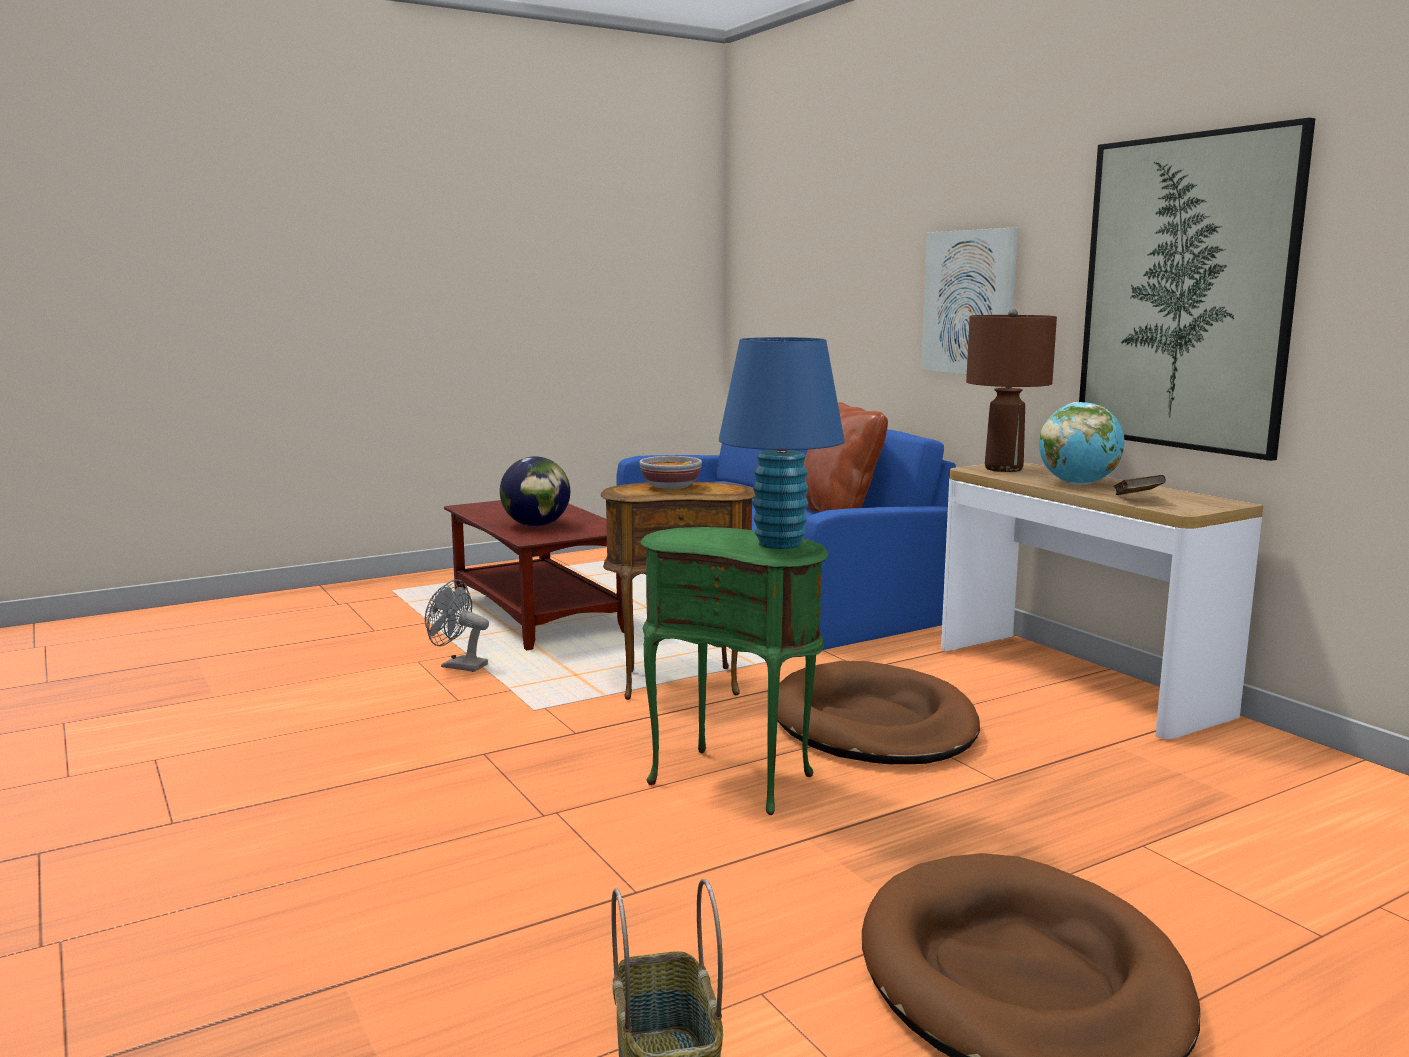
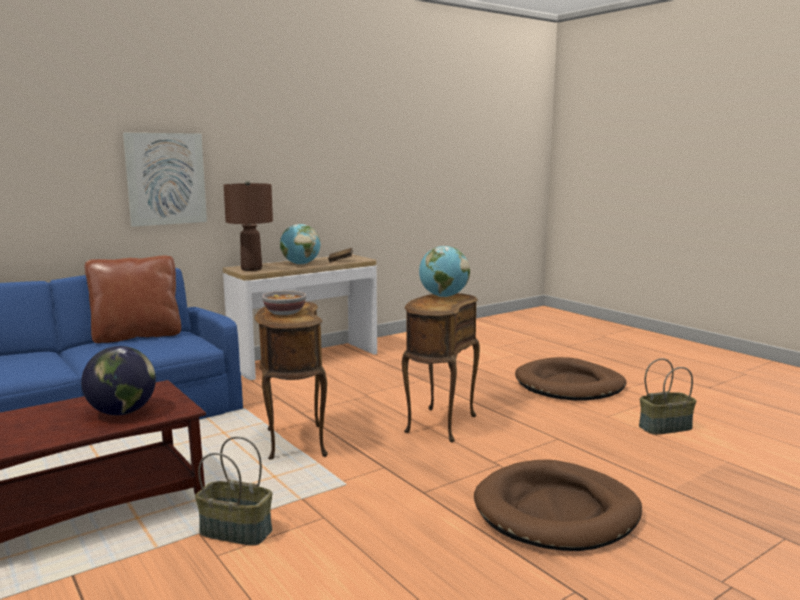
camera: 95 degrees left, 0 degrees up
(458, 666) = (237, 531): grey fan -> basket
(735, 778) = (438, 424): green side table -> brown side table
(779, 544) = (443, 296): blue table lamp -> globe
(873, 724) = (363, 397): brown dog bed -> brown dog bed (556, 511)
(1185, 293) = (304, 169): picture -> none

